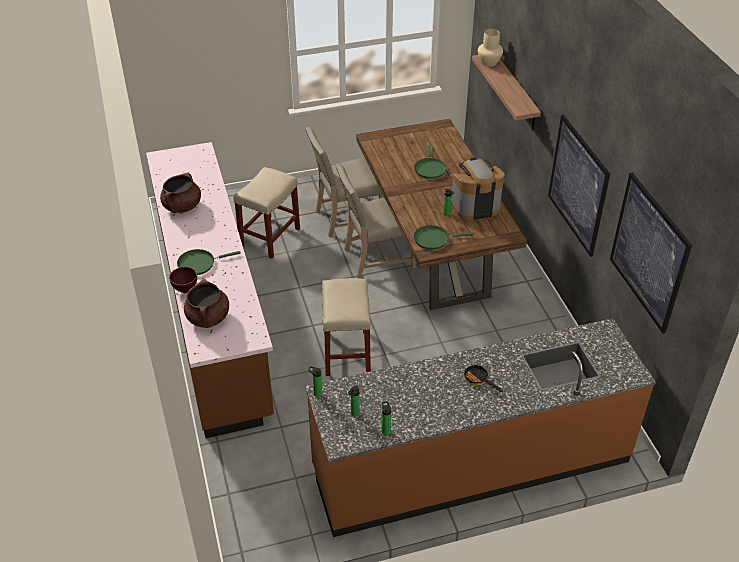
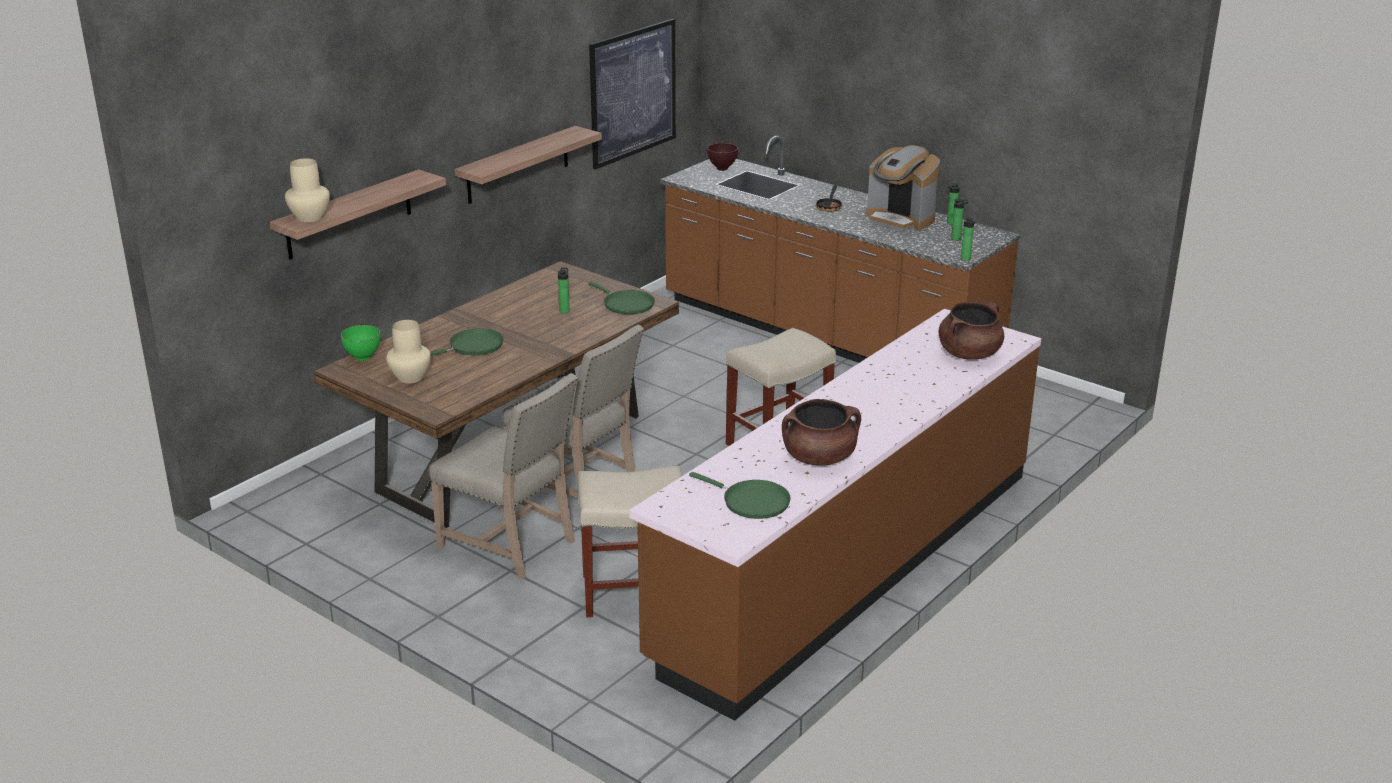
camera: 125 degrees left, 15 degrees down
(185, 290) = (956, 385): brown bowl -> brown bowl (722, 169)
(199, 263) = (901, 396): green frying pan -> green frying pan (751, 502)
(413, 141) = (411, 377): none -> beige vase
(449, 134) = (364, 358): none -> green bowl
(475, 206) = (528, 300): coffee machine -> coffee machine (900, 219)
(578, 185) = (518, 165): picture -> shelf

